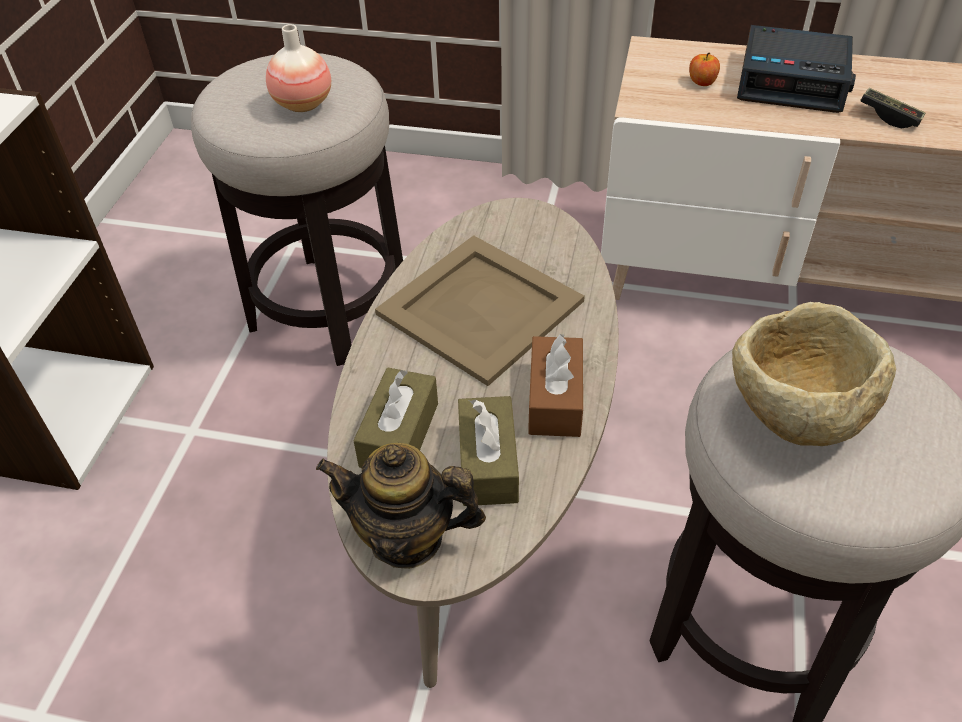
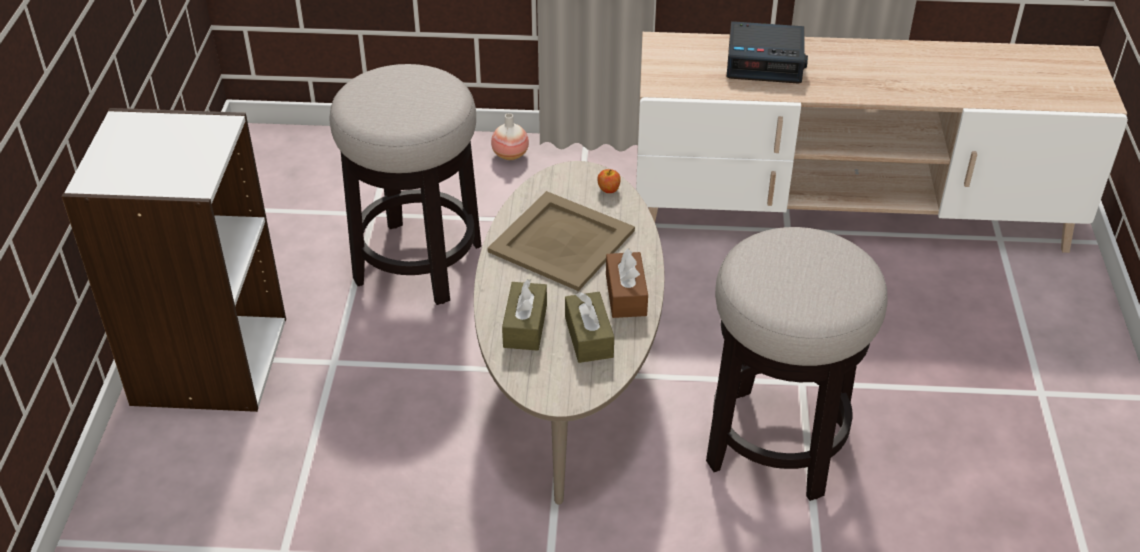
camera: 10 degrees left, 5 degrees down
(303, 104) = (418, 105): vase -> vase (510, 155)
(407, 537) = (546, 384): teapot -> none
(702, 82) = (700, 66): apple -> apple (608, 189)
(794, 415) = (776, 274): beige bowl -> none
(889, 117) = (834, 84): game controller -> none

